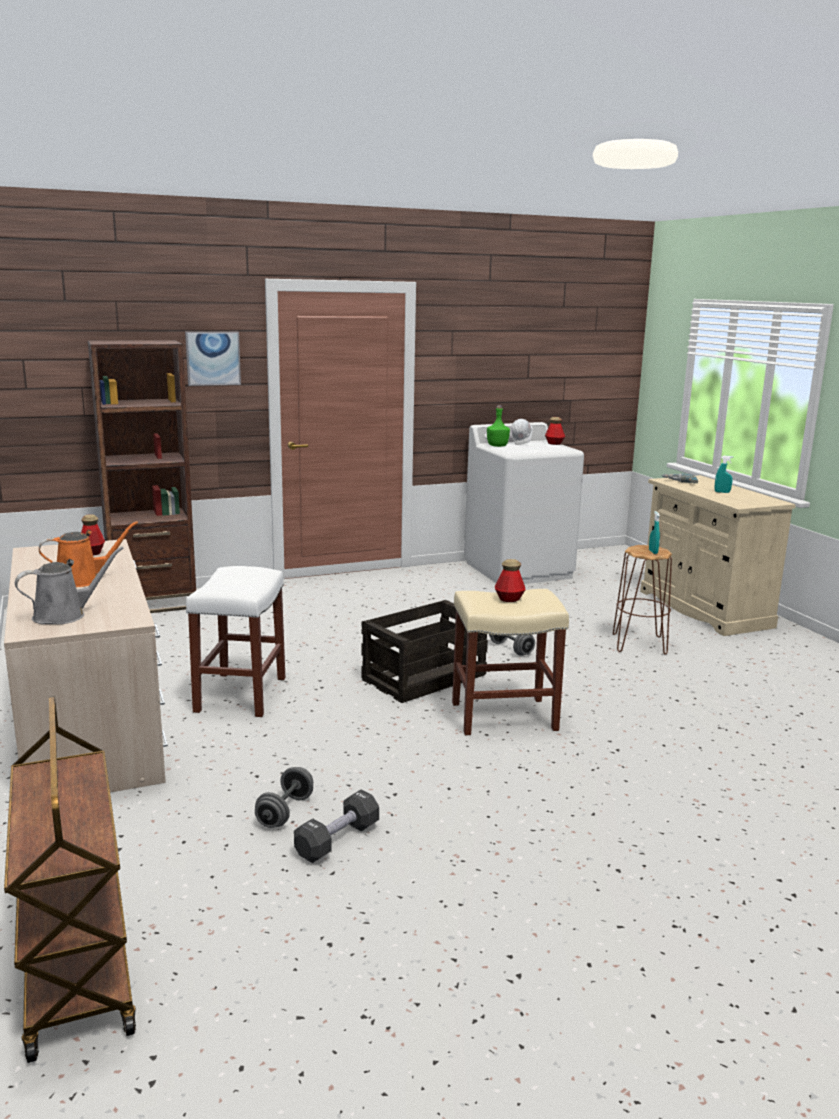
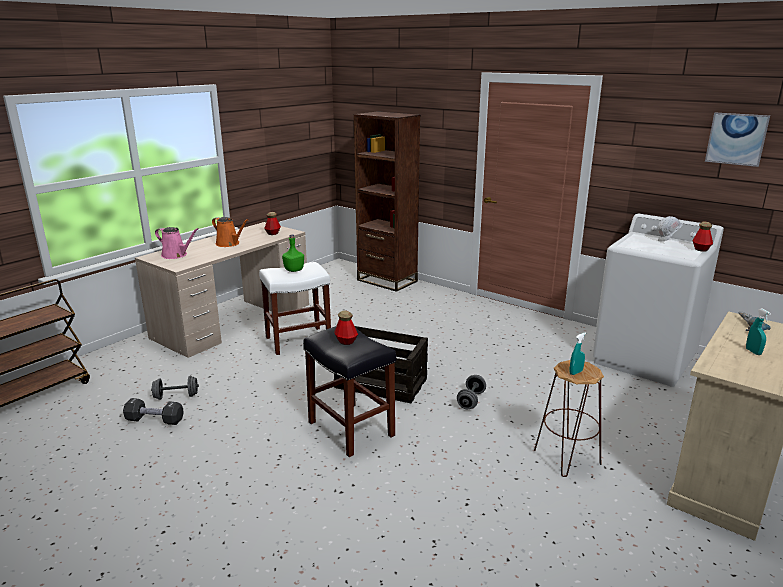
camera: 60 degrees right, 5 degrees up
(64, 615) = (176, 255): grey watering can -> pink watering can
(213, 358) = (444, 129): picture -> picture (736, 139)
(497, 446) = (636, 237): green bottle -> green bottle (294, 270)
(505, 716) = (352, 429): beige stool -> black stool

